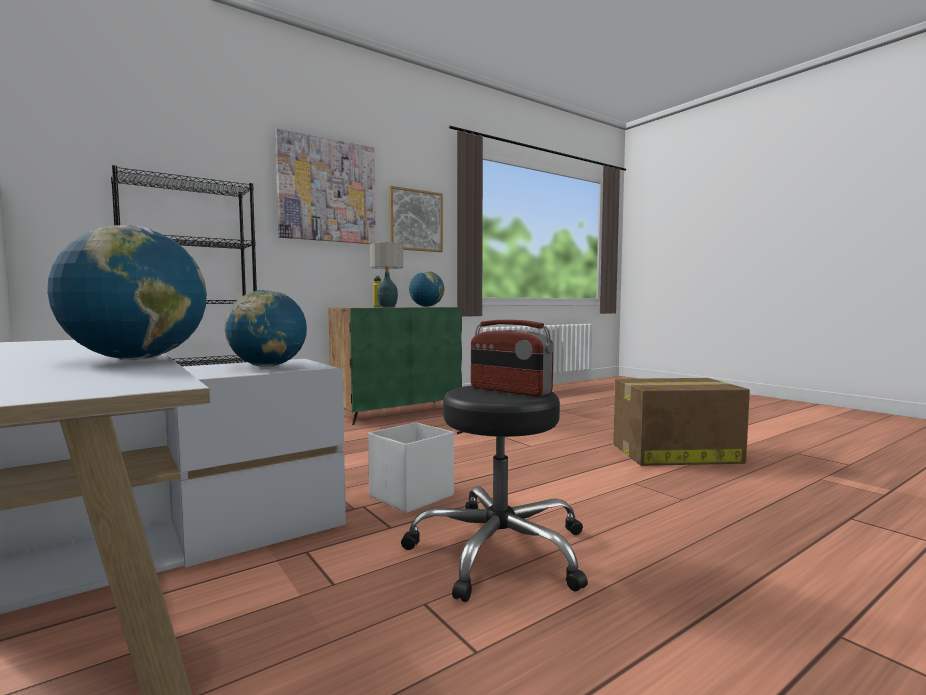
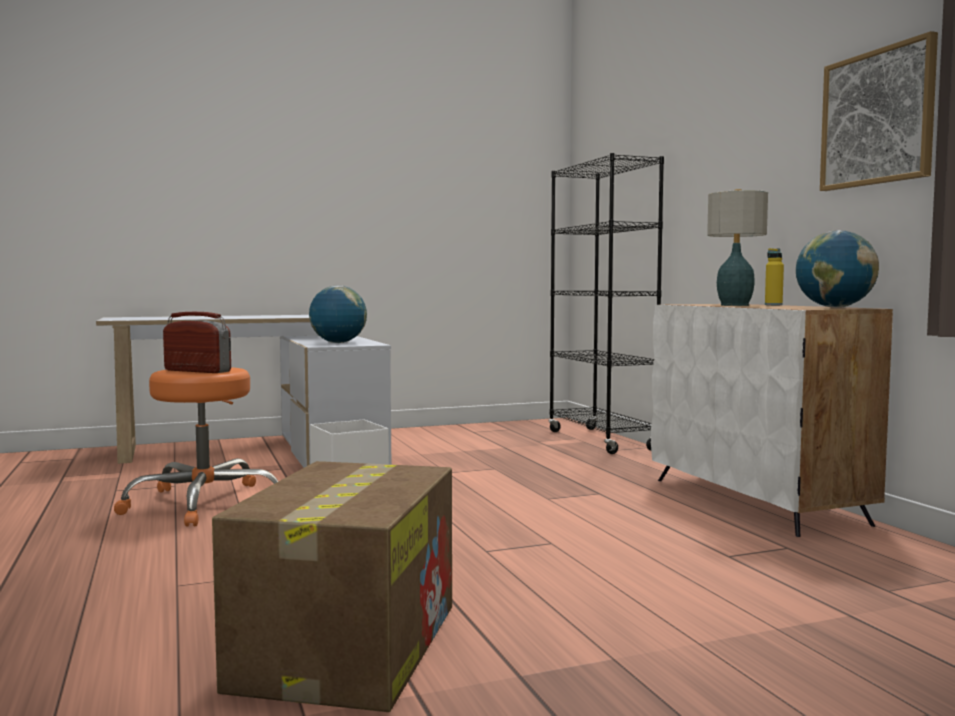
camera: 105 degrees right, 0 degrees up
(136, 360) = (197, 318): globe -> none
(327, 190) = (746, 116): picture -> none
(398, 412) = (756, 501): green cabinet -> white cabinet
(499, 551) = (203, 503): black stool -> orange stool
(509, 391) = (198, 371): radio -> radio turned 60 degrees clockwise

